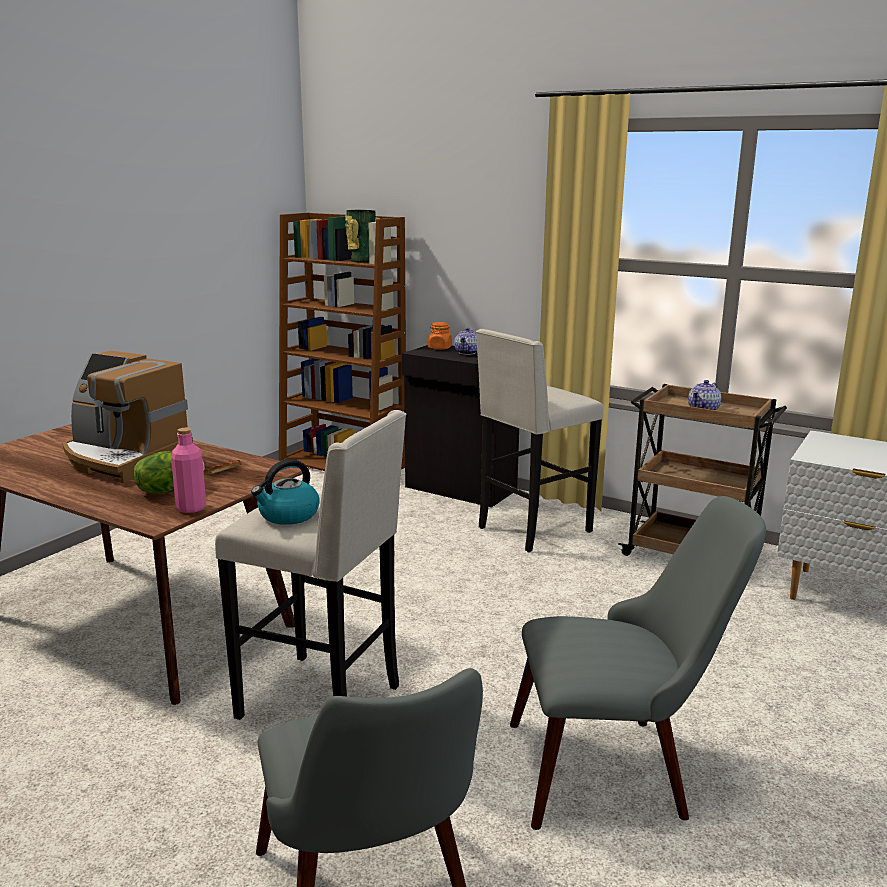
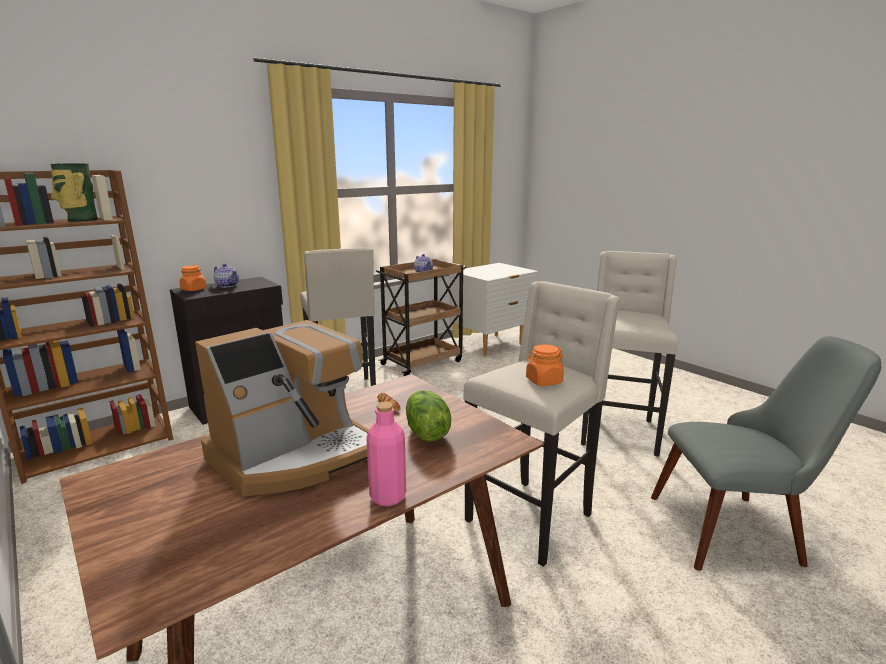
camera: 70 degrees left, 0 degrees up
(191, 508) = (482, 424): pink bottle -> pink bottle (388, 497)
(288, 515) = (543, 381): kettle -> orange jar
(619, 767) = (618, 432): grey chair -> beige stool

